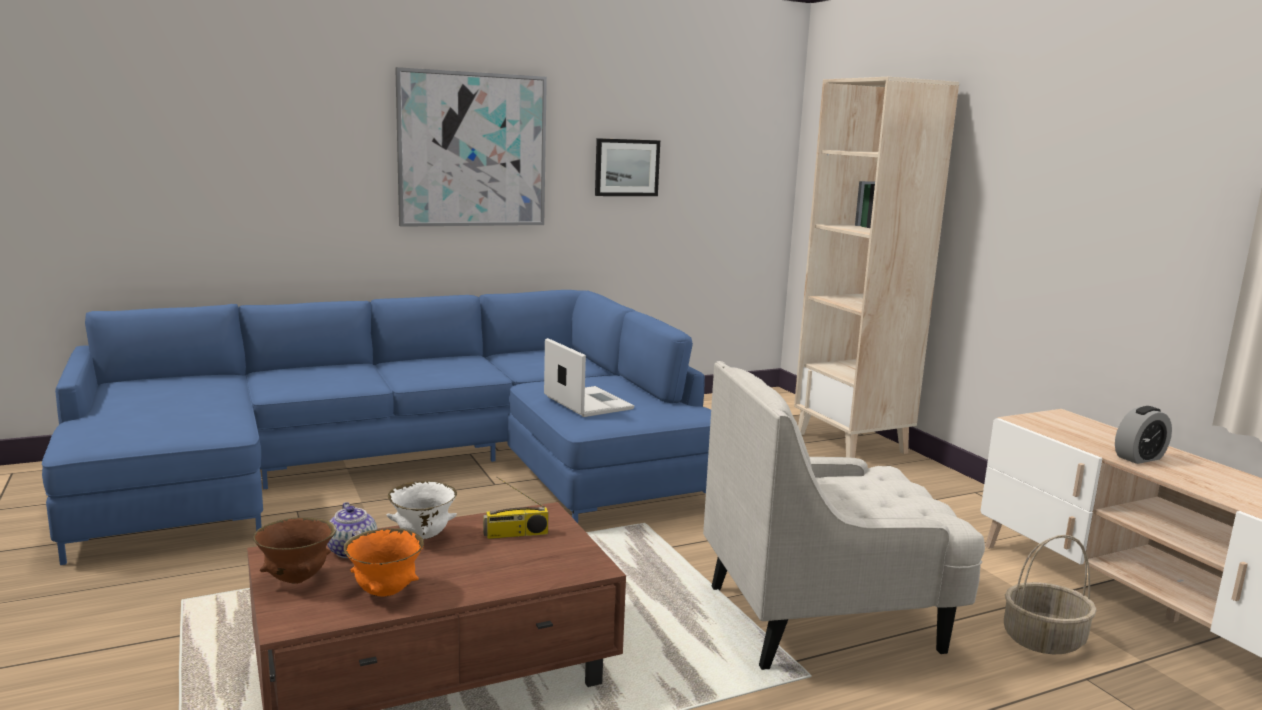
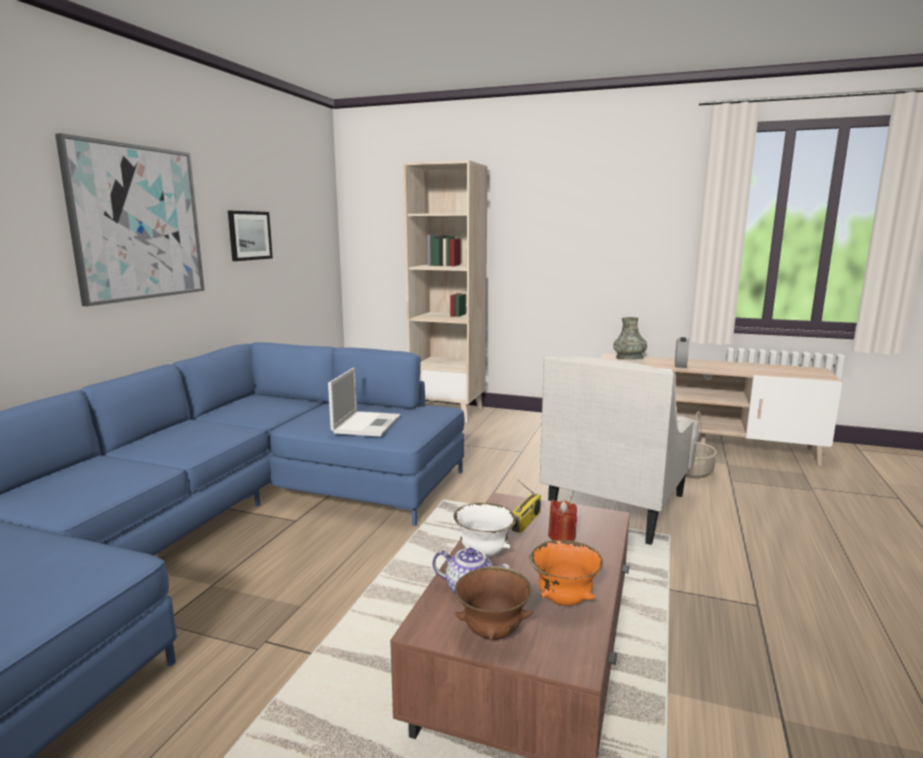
camera: 45 degrees left, 0 degrees up
(510, 558) = (561, 536): none -> red candle
(586, 402) = (367, 424): laptop -> laptop turned 90 degrees clockwise
(1082, 425) = (629, 358): none -> grey vase

